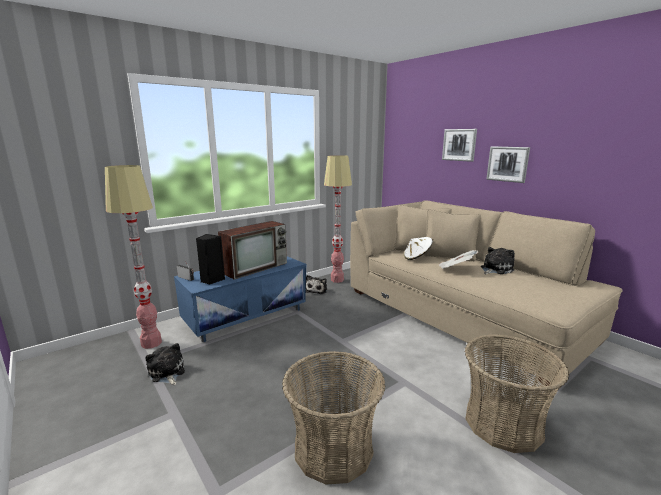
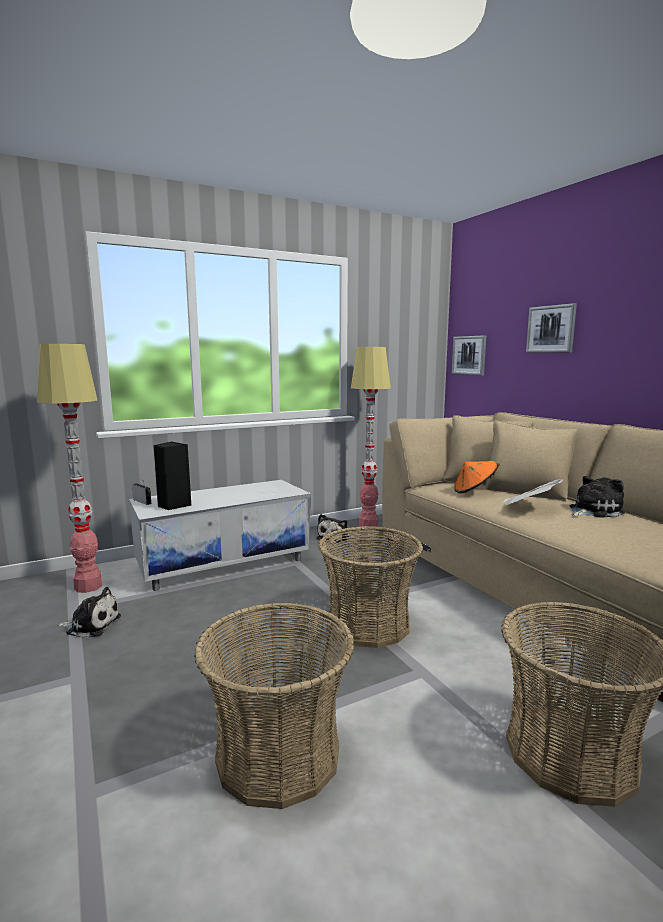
camera: 10 degrees right, 5 degrees down
(167, 373) = (91, 625): plush toy -> plush toy turned 120 degrees clockwise
(247, 316) = (225, 563): blue tv stand -> white tv stand
(256, 267) = (240, 494): television -> none
(360, 352) = (368, 624): none -> basket
(417, 257) = (474, 491): white hat -> orange hat
(507, 164) = (623, 353): picture -> picture (469, 355)

